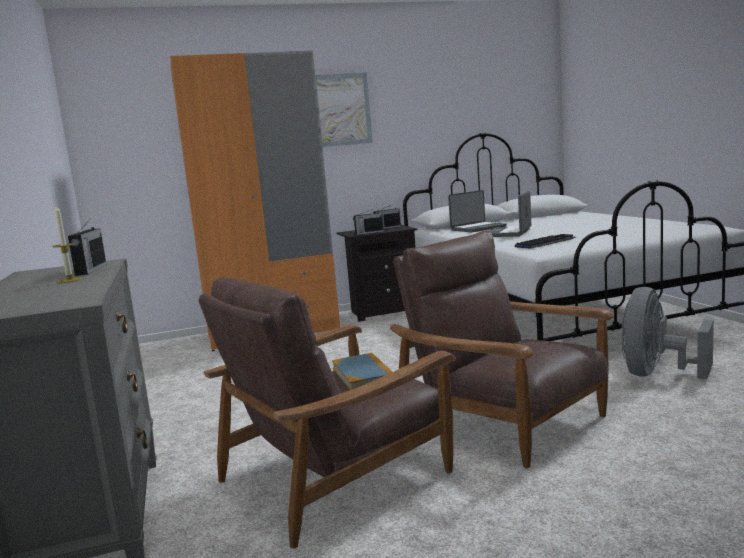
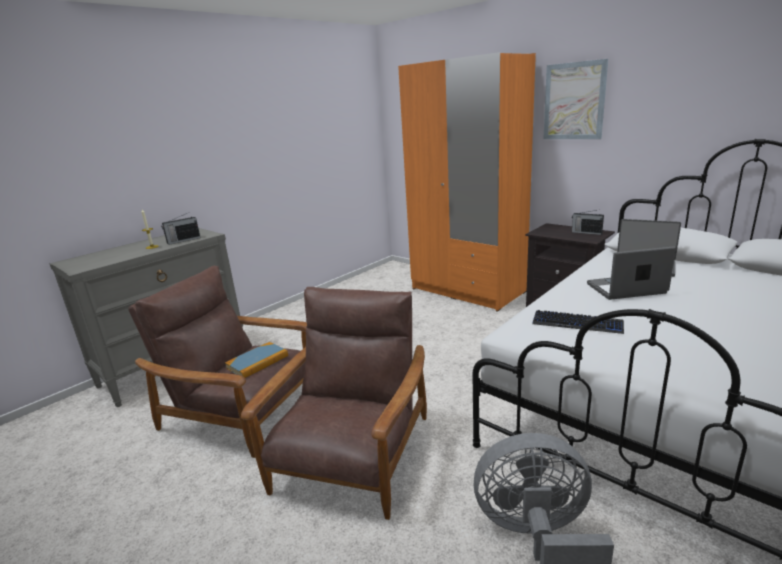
camera: 60 degrees right, 10 degrees up
(368, 233) = (550, 234): radio -> none

